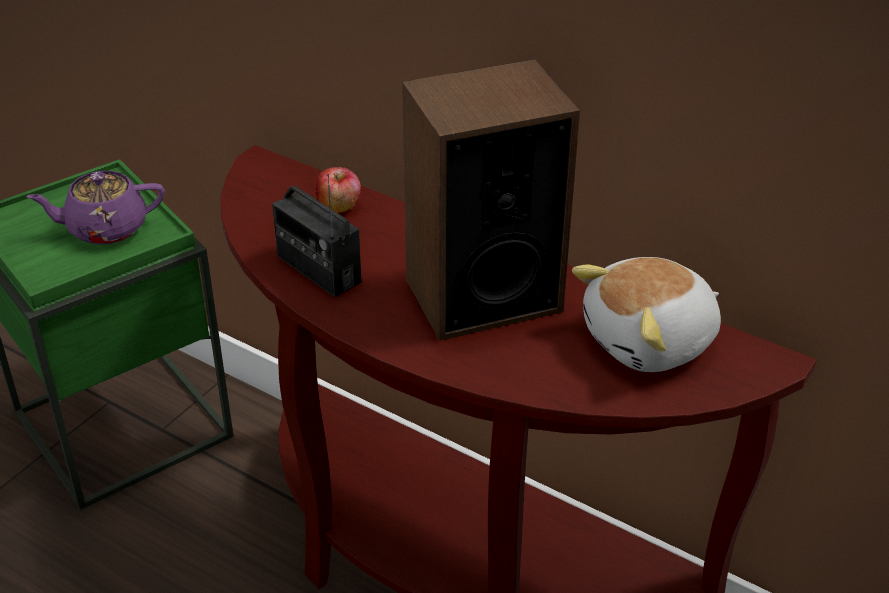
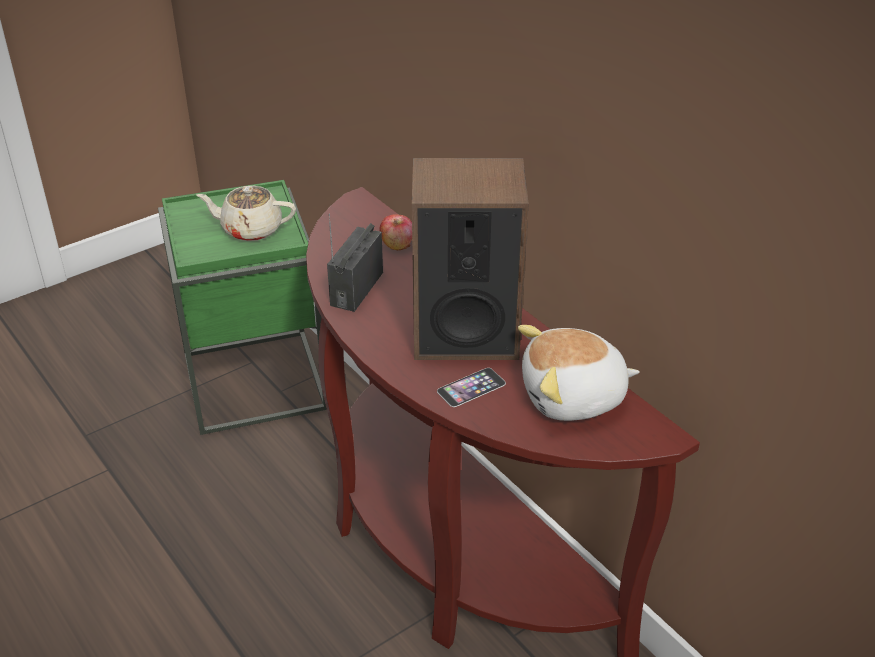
camera: 20 degrees right, 0 degrees up
(105, 229) = (250, 229): purple teapot -> beige teapot
(318, 269) = (356, 289): radio -> radio turned 45 degrees clockwise
(527, 358) = (471, 387): none -> phone

